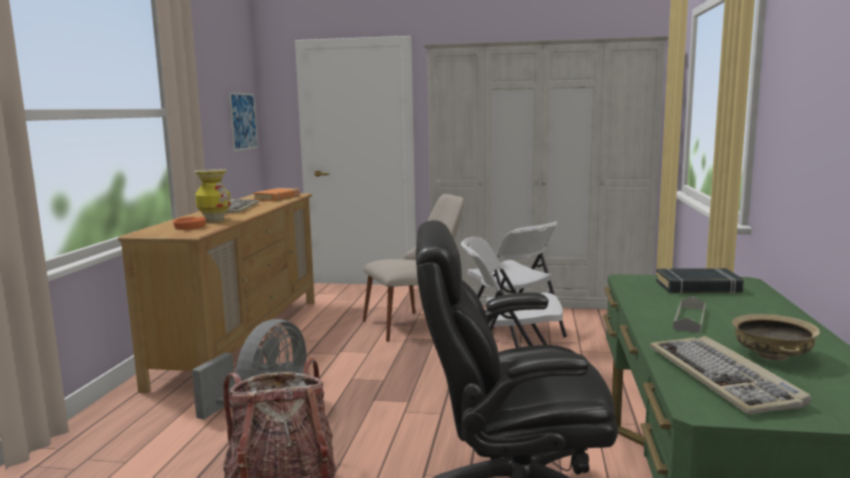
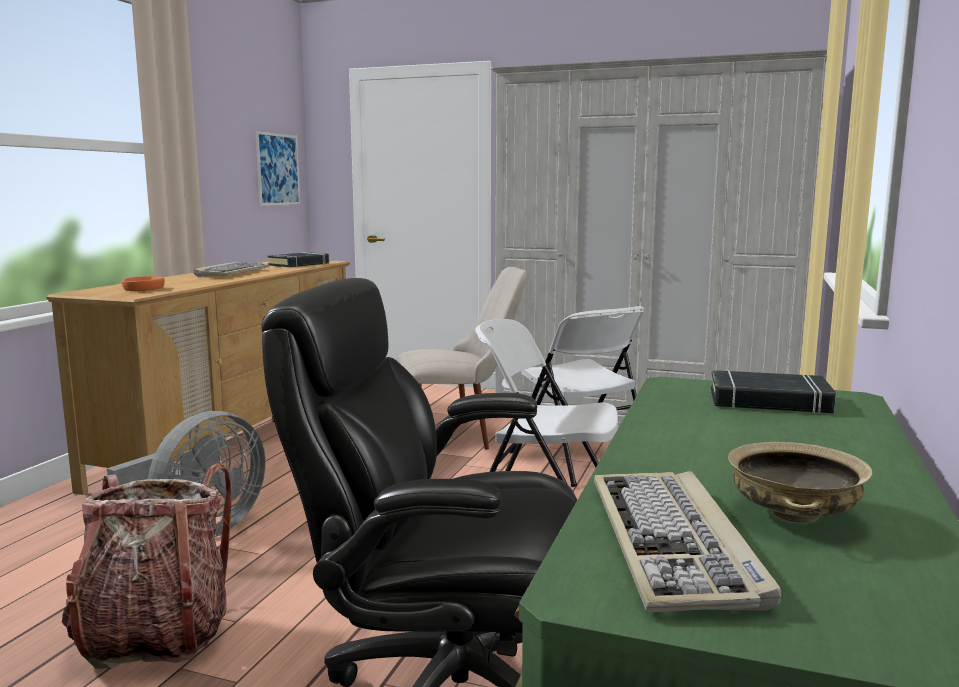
camera: 10 degrees right, 0 degrees up
(214, 220) = (185, 283): vase -> none
(277, 198) = (299, 264): orange book -> black book
(689, 319) = (709, 446): grey tray -> none

